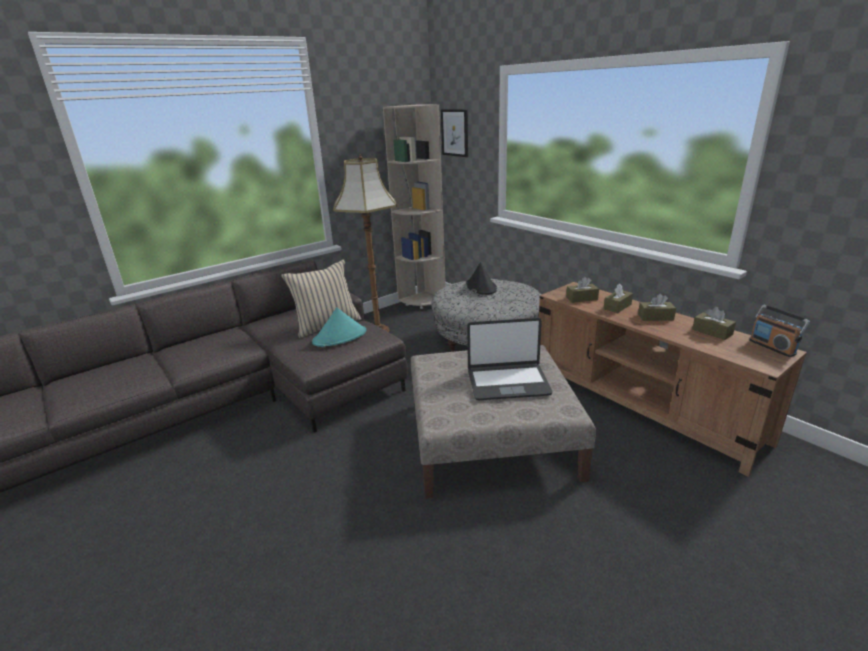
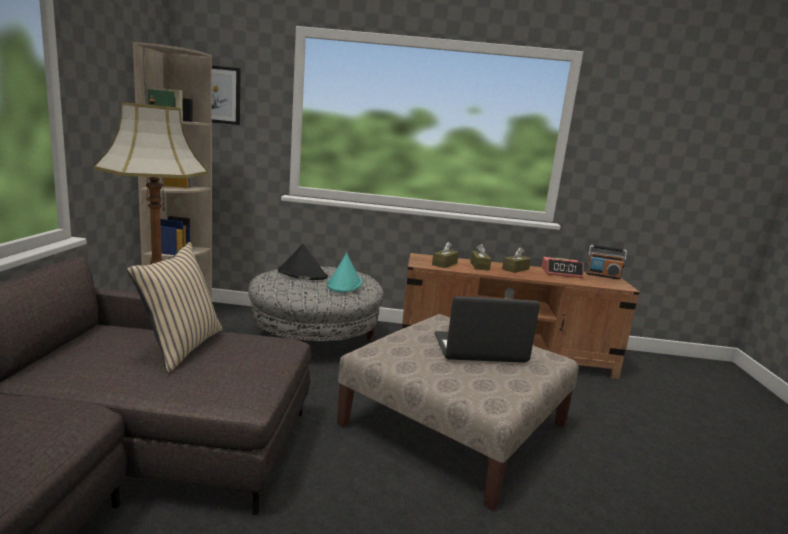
camera: 50 degrees left, 10 degrees down
(340, 337) = (234, 355): turquoise hat -> turquoise hat (344, 284)
(508, 382) = (479, 350): laptop -> laptop turned 135 degrees counterclockwise
(712, 332) = (561, 273): brown tissue box -> alarm clock

